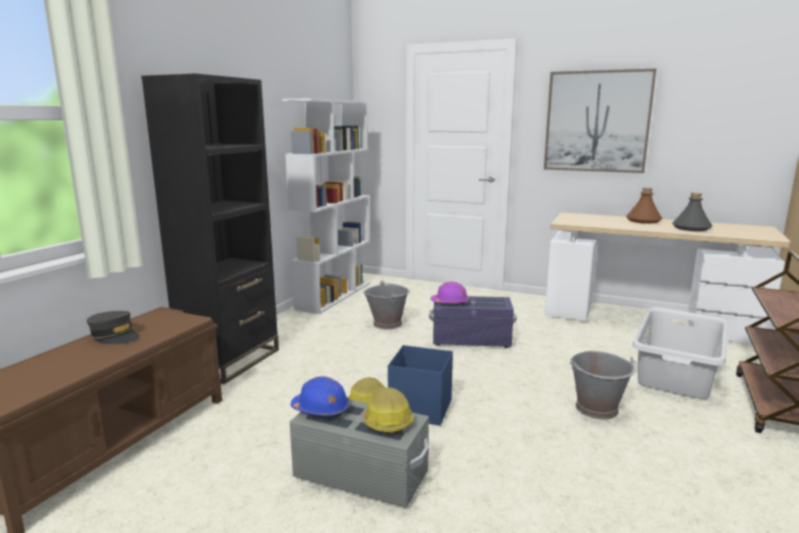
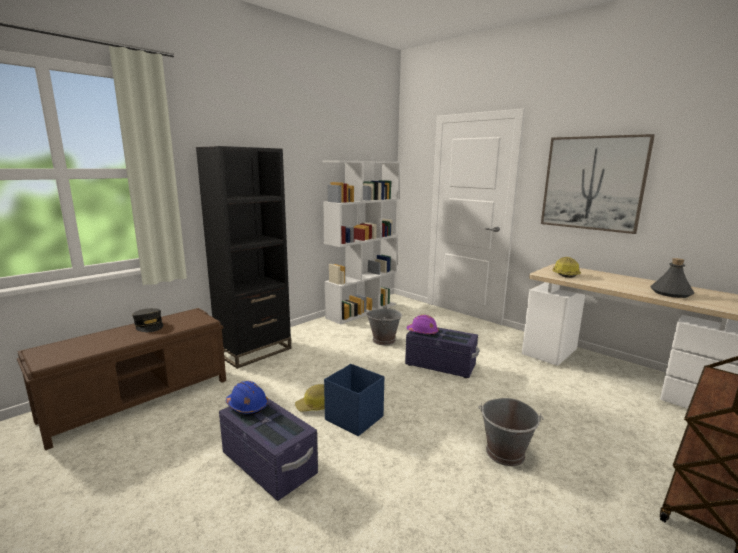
camera: 20 degrees right, 0 degrees up
(360, 475) = (269, 464): grey storage box -> purple storage box
(387, 420) = (283, 426): hard hat -> hard hat (564, 274)
(643, 221) = (627, 280): brown bottle -> none
(677, 373) = (615, 435): grey laundry basket -> none

